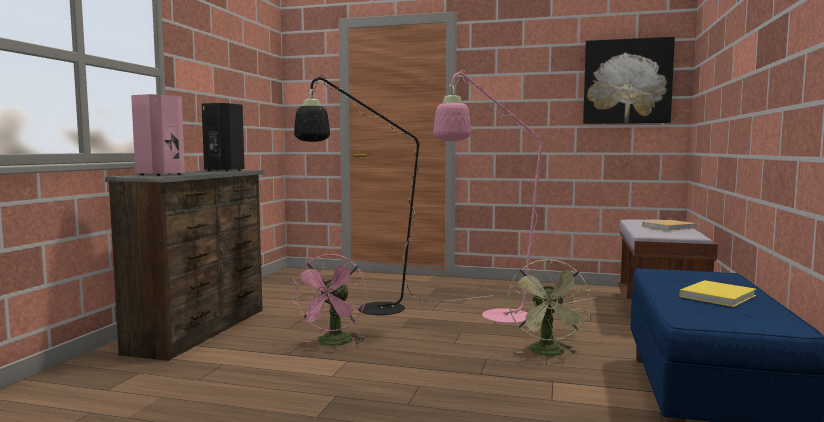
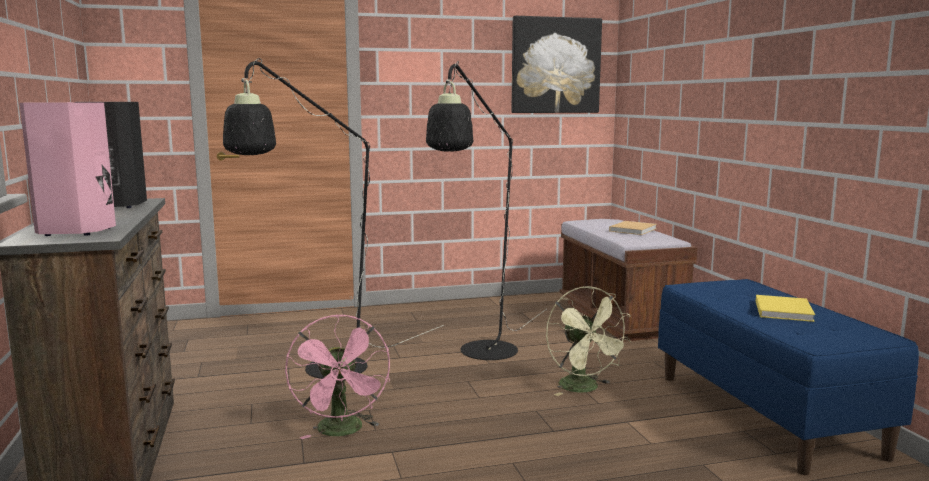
camera: 30 degrees left, 5 degrees up
(496, 318) = (482, 355): pink floor lamp -> black floor lamp

